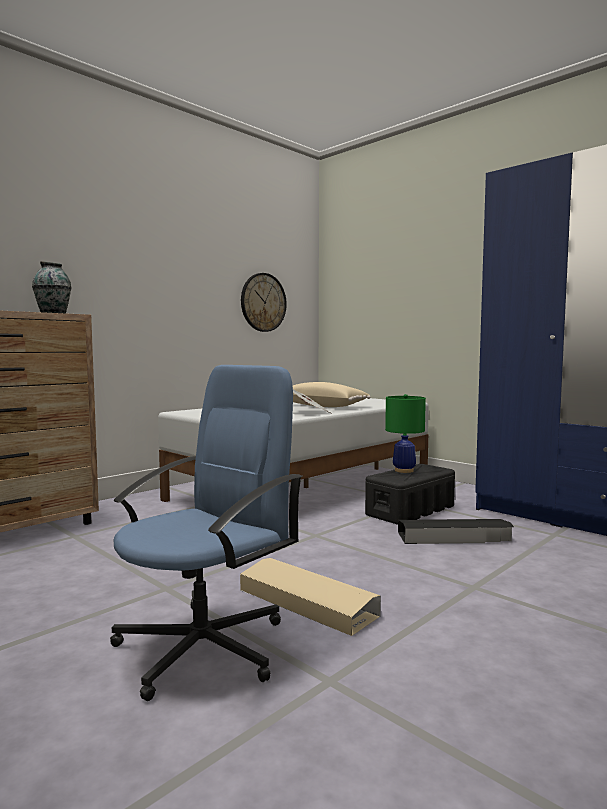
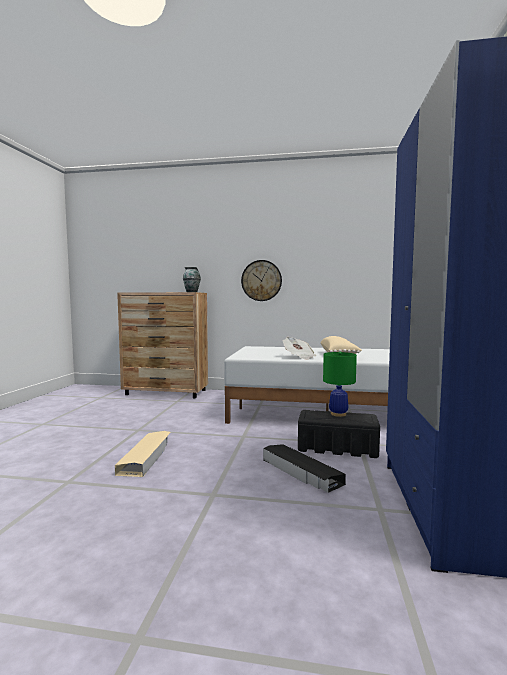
camera: 55 degrees right, 0 degrees up
(204, 647) = (87, 451): blue office chair -> none
(263, 302) = (350, 275): wall clock -> wall clock (261, 280)

